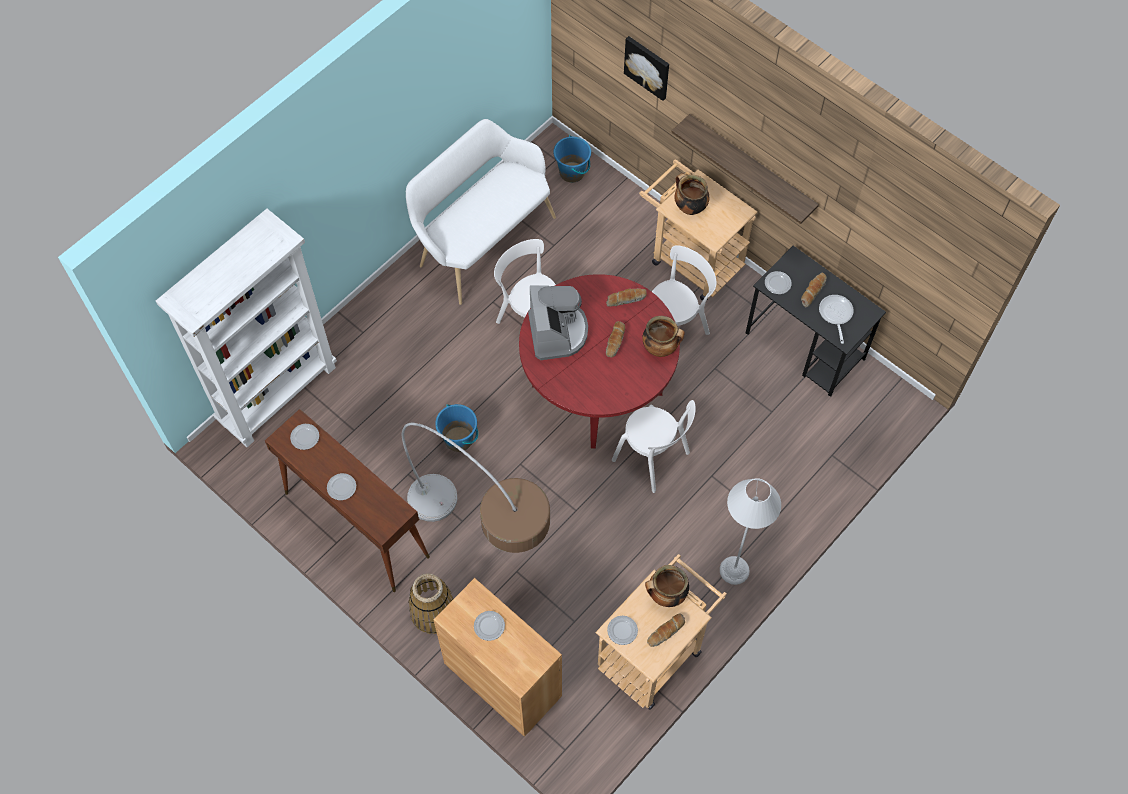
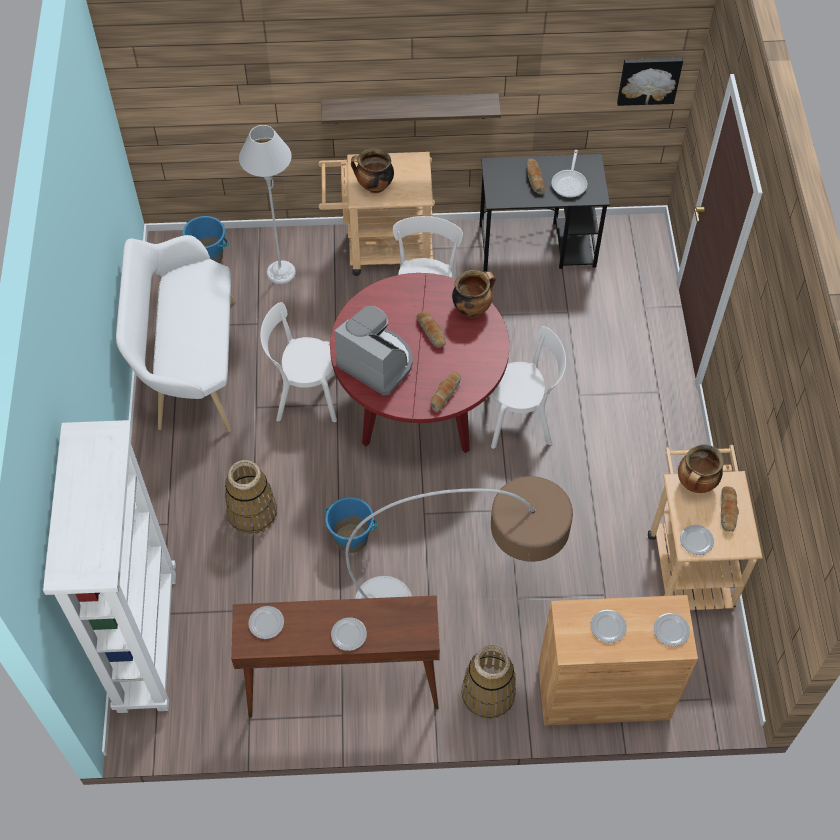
camera: 45 degrees left, 5 degrees down
(418, 369) = (252, 512): none -> basket
(626, 299) = (402, 294): bread -> bread (445, 394)
(648, 67) = (256, 79): picture -> picture (649, 79)
(734, 570) = (674, 448): grey floor lamp -> grey floor lamp (281, 272)
(778, 284) = (503, 193): plate -> plate (671, 630)
(835, 315) = (570, 183): frying pan -> frying pan turned 120 degrees counterclockwise

